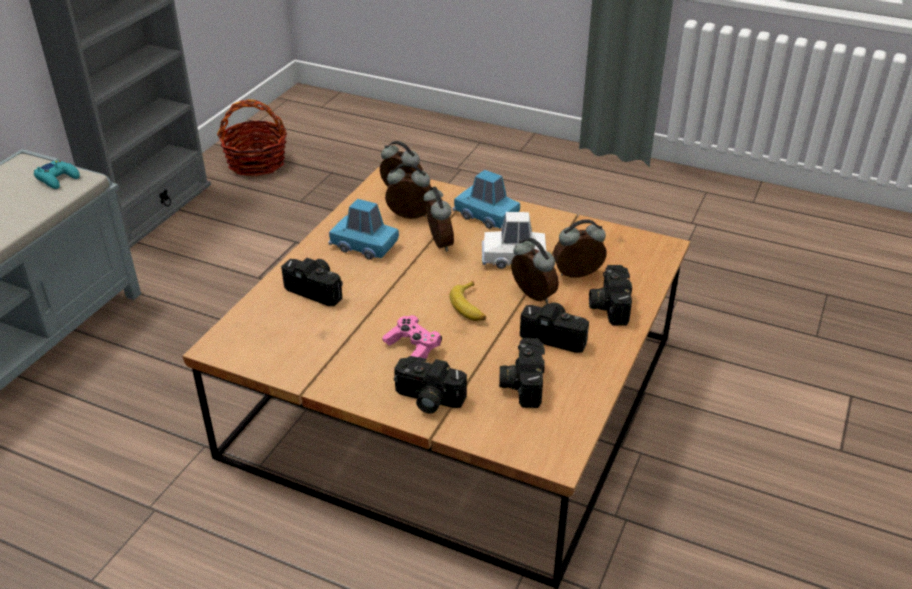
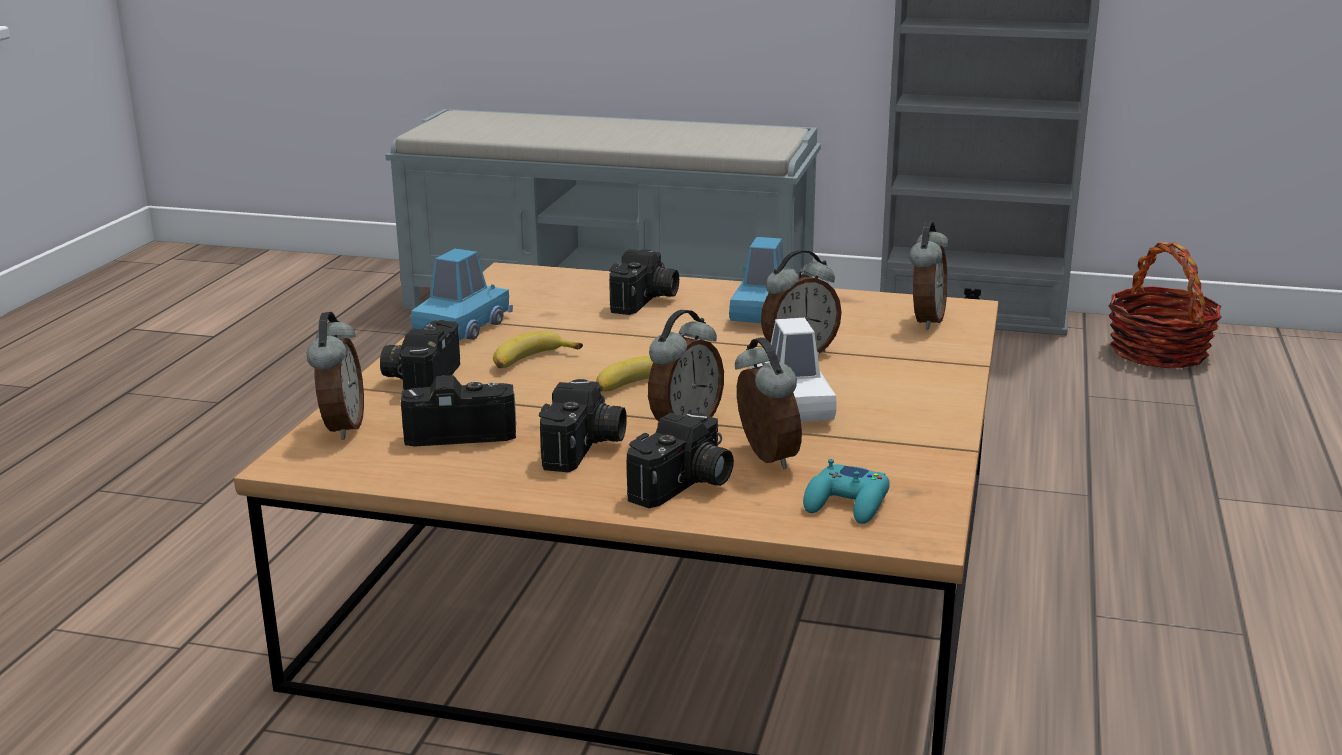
camera: 80 degrees right, 15 degrees down
(58, 179) = (761, 145): turquoise game controller -> turquoise game controller (847, 503)
(409, 217) = (862, 331): alarm clock -> alarm clock (341, 427)
(413, 347) = (531, 361): pink game controller -> banana
(485, 215) = (909, 378): blue toy car -> blue toy car (463, 326)
(608, 305) = (684, 486): camera -> camera turned 135 degrees clockwise

